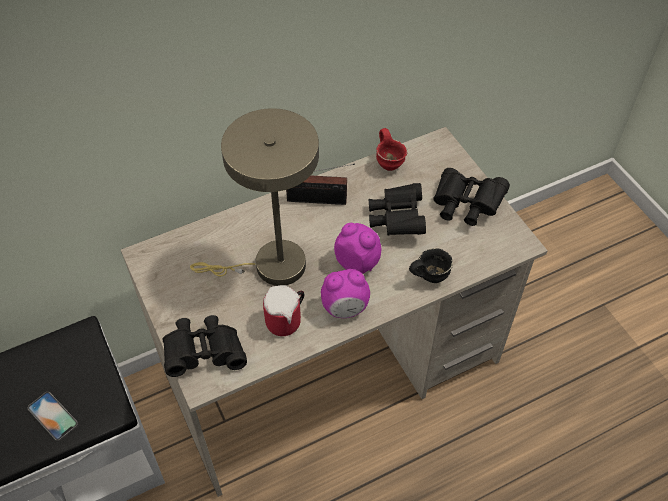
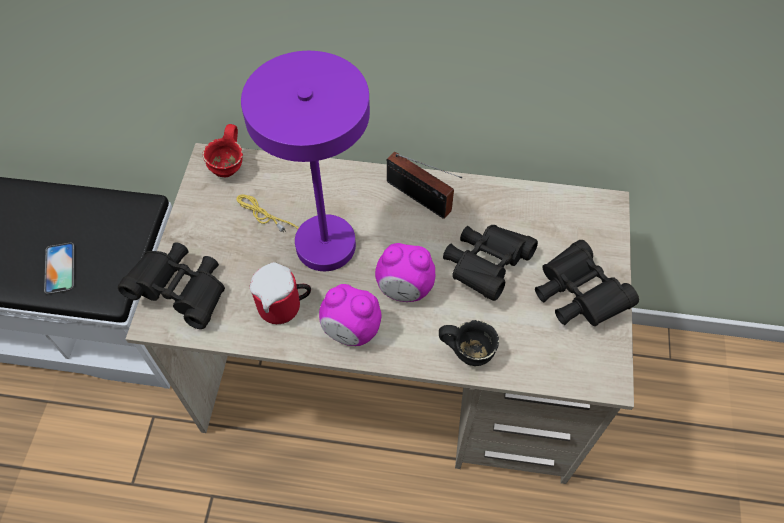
camera: 35 degrees right, 5 degrees up
(270, 266) = (315, 241): beige table lamp -> purple table lamp
(357, 262) = (404, 289): alarm clock -> alarm clock turned 120 degrees clockwise
(390, 163) = (530, 199): red mug -> red mug (230, 168)

